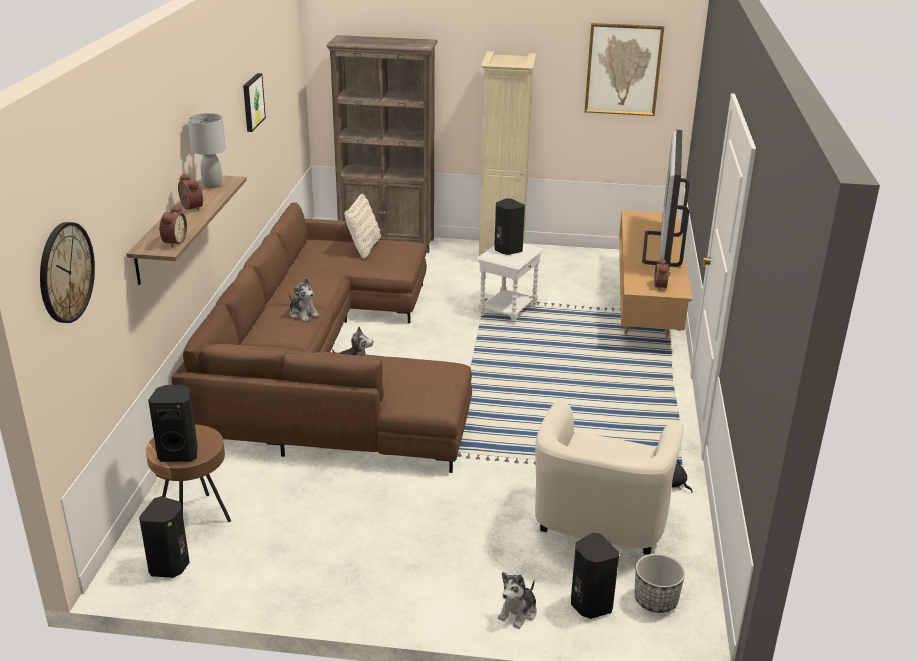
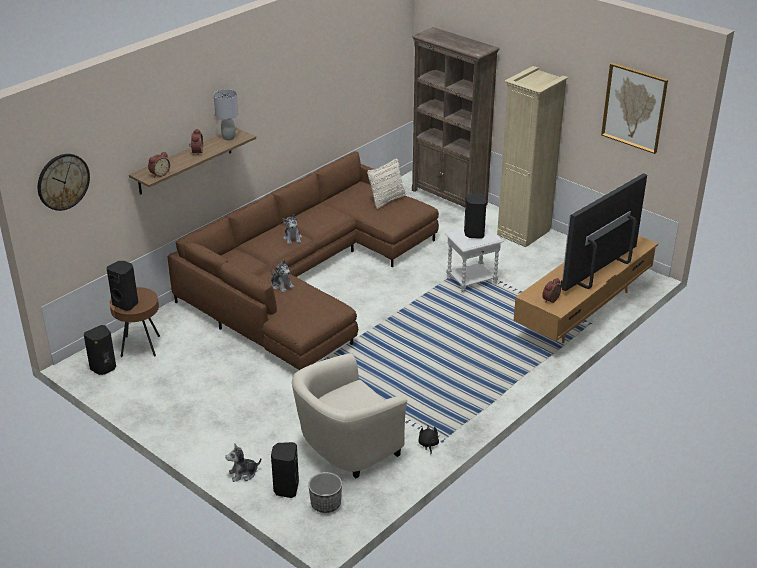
camera: 35 degrees right, 5 degrees up
(252, 102) = (315, 76): picture -> none

